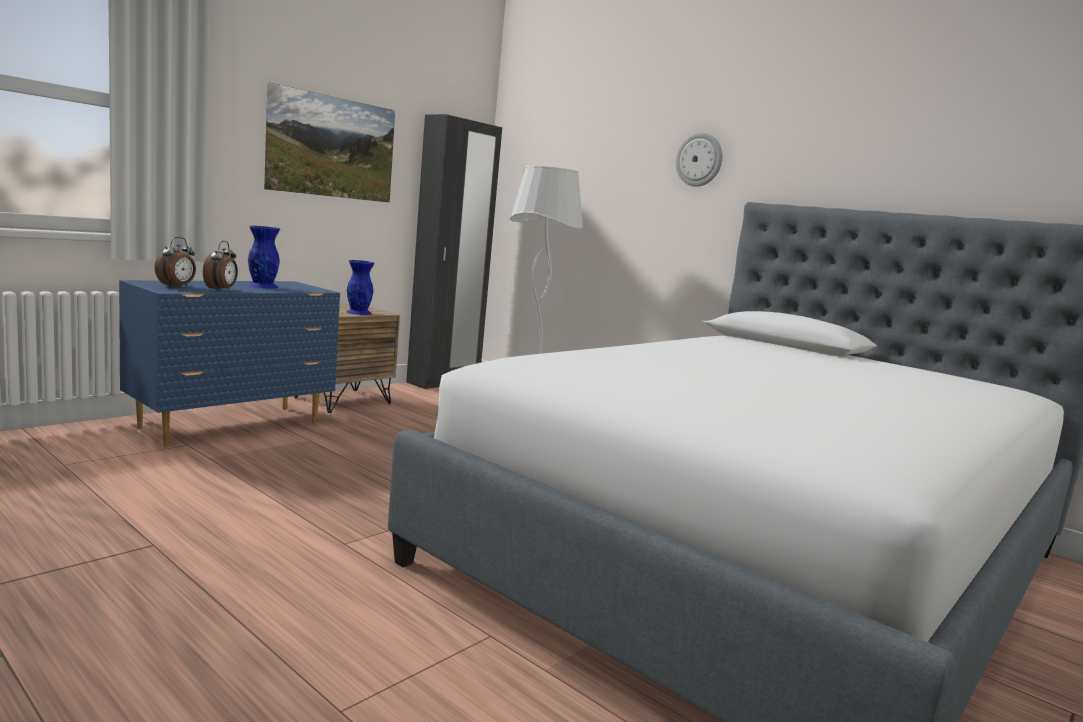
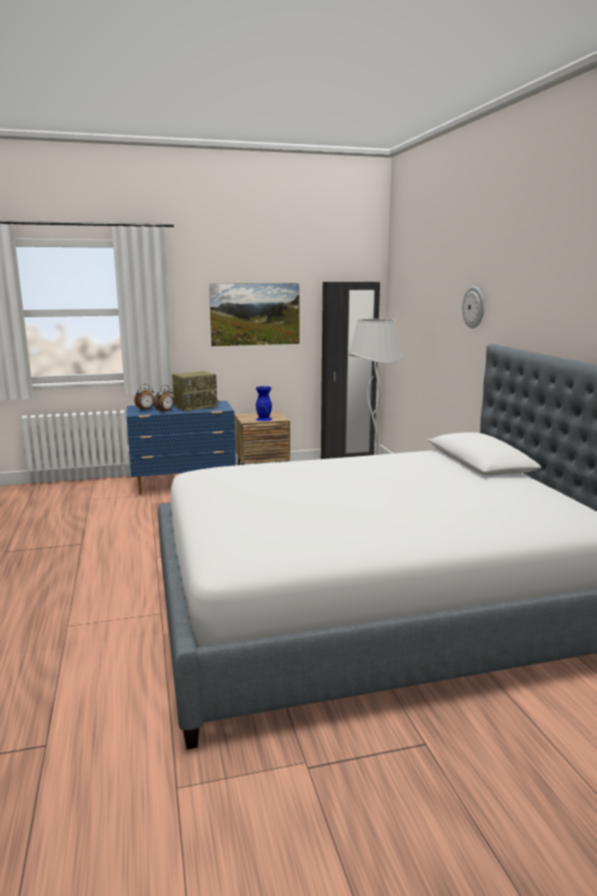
camera: 35 degrees right, 5 degrees up
(263, 286) = (196, 407): blue vase -> radio

